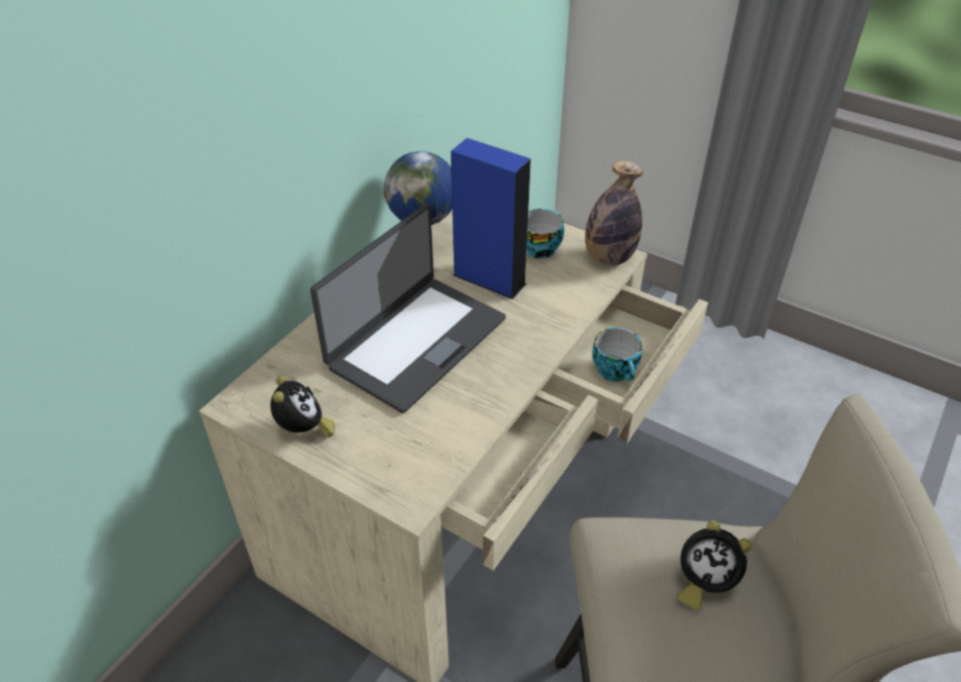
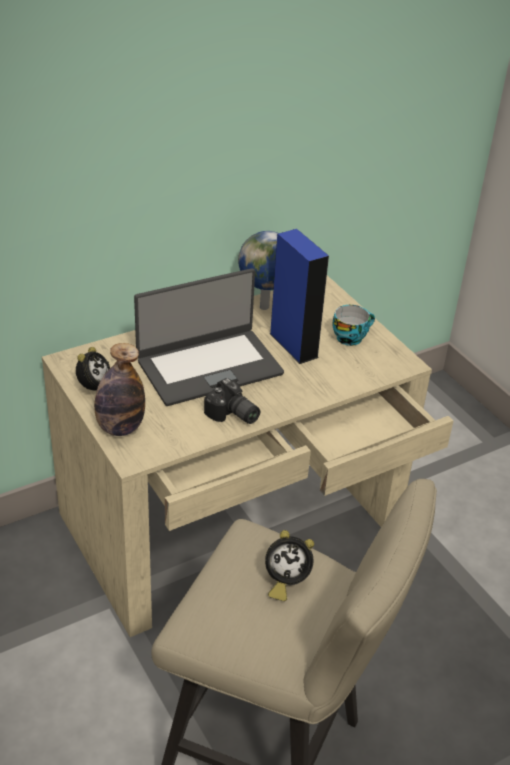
camera: 25 degrees right, 5 degrees down
(487, 393) = (232, 415): none -> camera
(609, 257) = (397, 362): bottle -> bottle (120, 428)
(616, 371) = (354, 446): cup -> none
(703, 582) = (285, 581): alarm clock -> alarm clock turned 45 degrees counterclockwise

